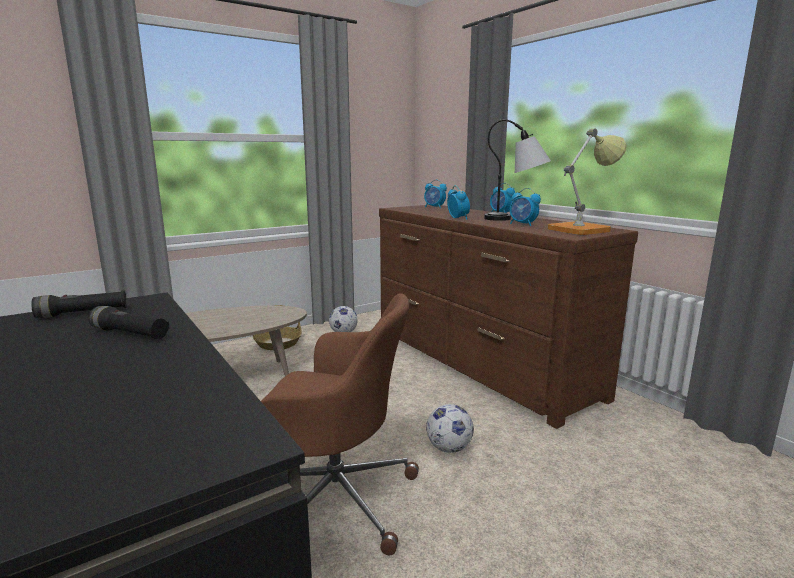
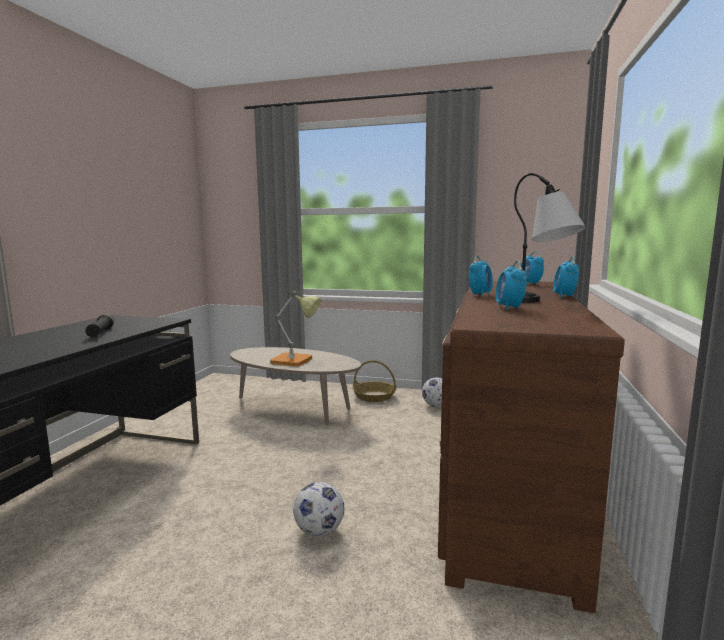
camera: 50 degrees right, 5 degrees down
(83, 313) = (130, 320): black flashlight -> none
(335, 498) = (198, 511): brown office chair -> none
(583, 229) = (546, 323): table lamp -> table lamp (296, 361)

